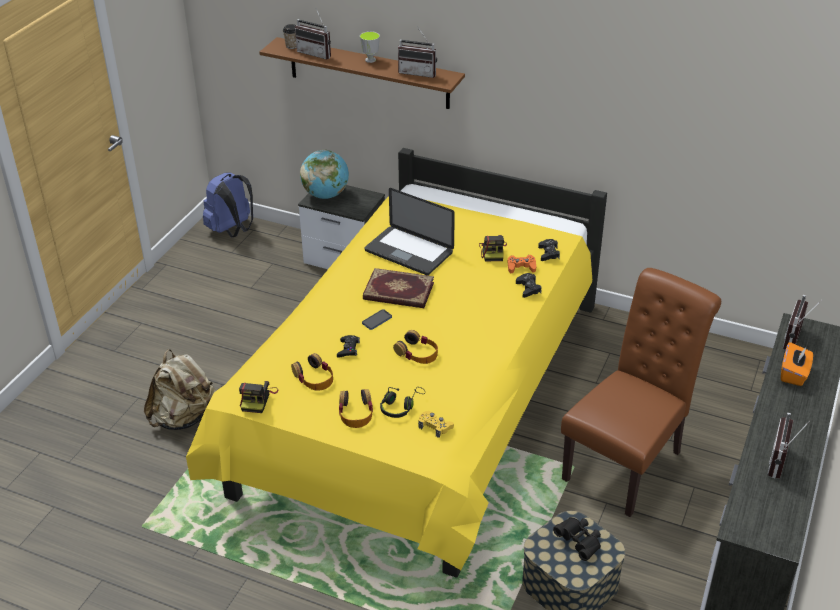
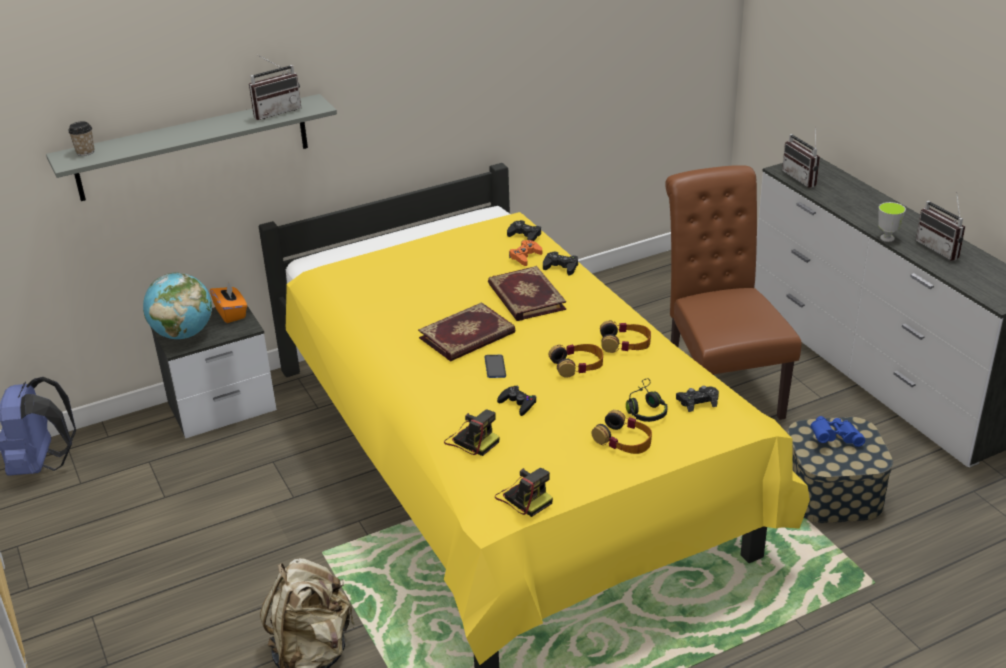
camera: 50 degrees left, 5 degrees down
(314, 378) = (536, 444): headphones -> headphones (625, 343)
(316, 53) = (129, 145): radio -> none
(368, 73) = (193, 148): brown shelf -> grey shelf
(370, 60) = (202, 124): cup -> cup (887, 238)
(409, 252) = (412, 303): laptop -> none
(435, 426) = (697, 402): yellow game controller -> black game controller
(471, 292) = (525, 297): none -> book
(493, 251) = (481, 260): camera -> camera (471, 440)
(579, 542) = (834, 439): black binoculars -> blue binoculars
(794, 374) = (842, 197): orange tissue box -> orange tissue box (231, 313)

